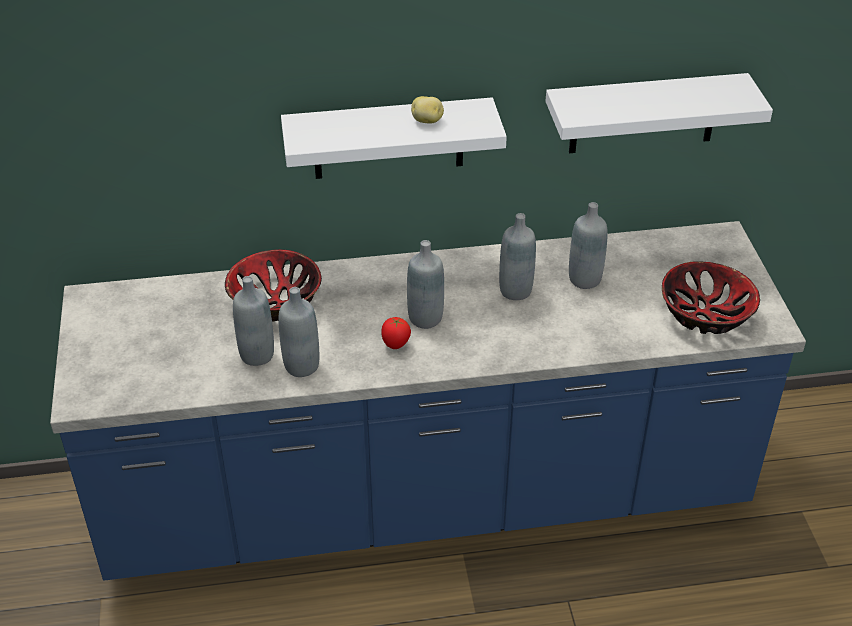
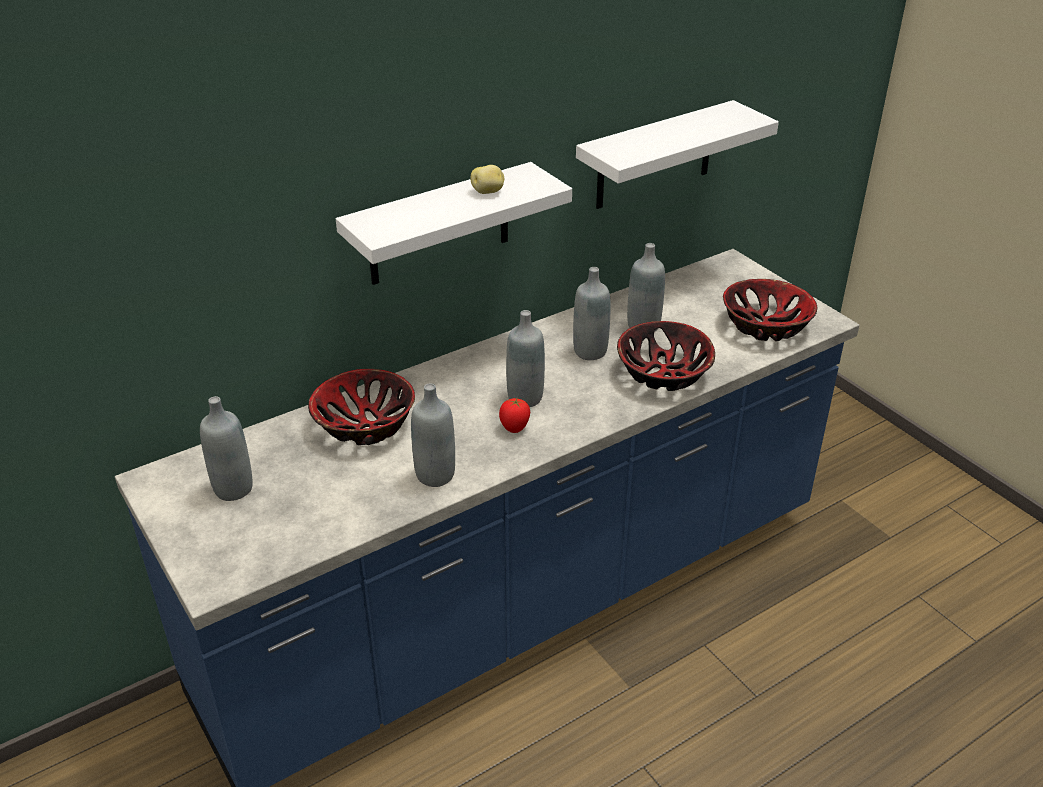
camera: 25 degrees left, 5 degrees down
(257, 355) = (381, 479): grey bottle -> grey bottle (233, 489)
(567, 334) = (664, 374): none -> bowl

